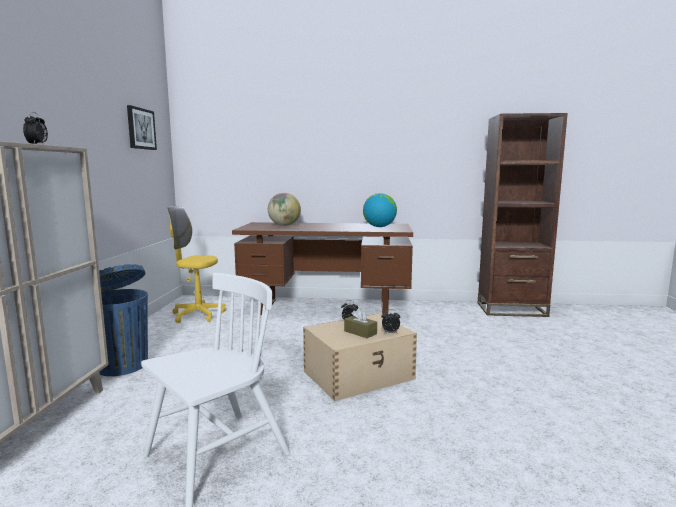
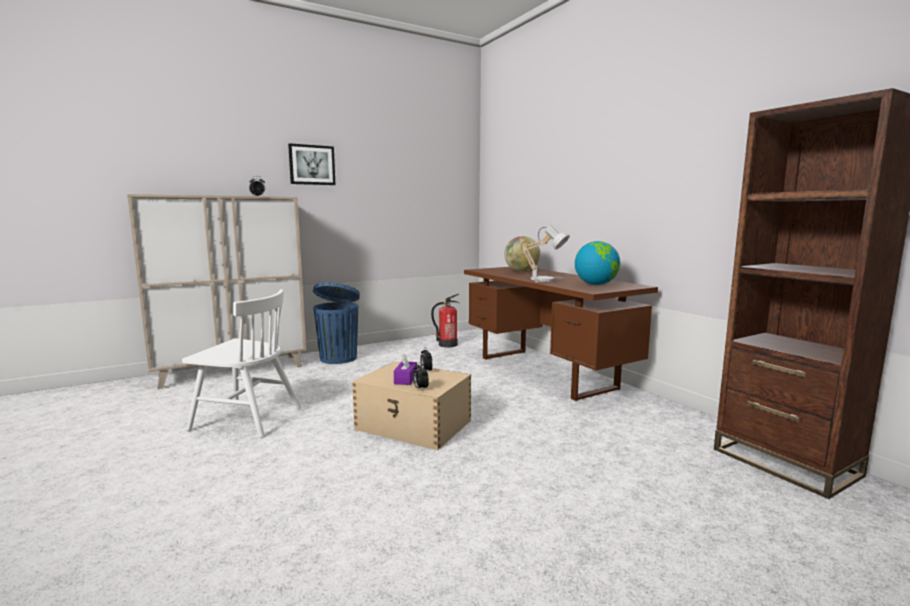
camera: 55 degrees right, 0 degrees up
(140, 128) = (430, 176): picture -> picture (312, 165)
(198, 315) = (447, 344): yellow office chair -> fire extinguisher
(334, 228) = (545, 279): none -> table lamp
(360, 332) = (405, 379): brown tissue box -> purple tissue box

